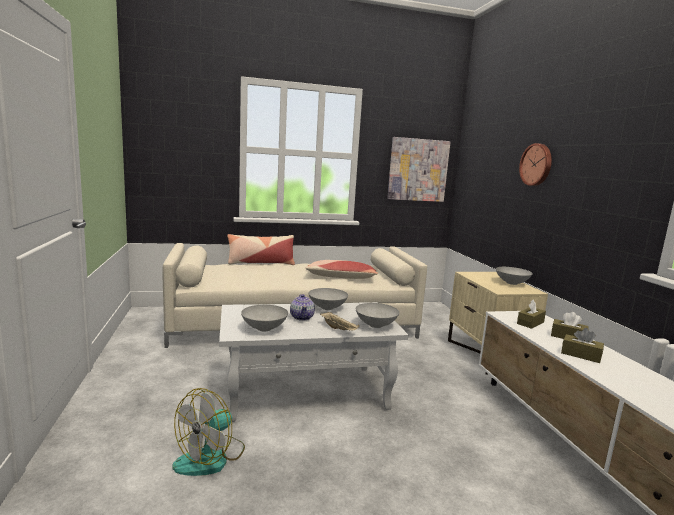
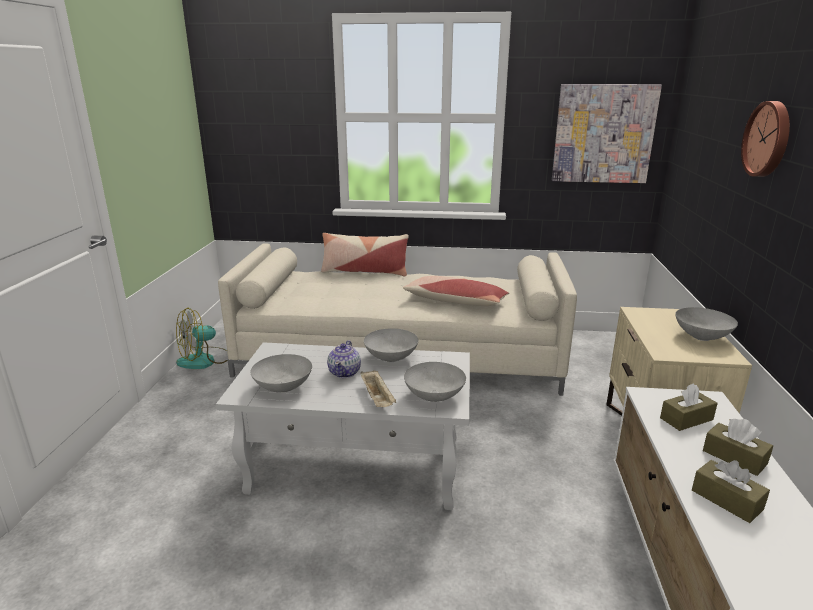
camera: 20 degrees right, 10 degrees up
(211, 457) = (198, 540): fan -> fan (205, 360)

